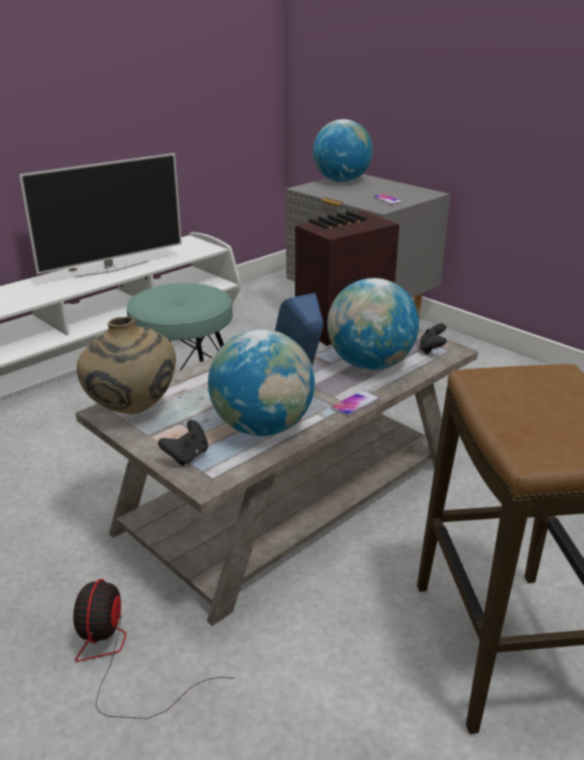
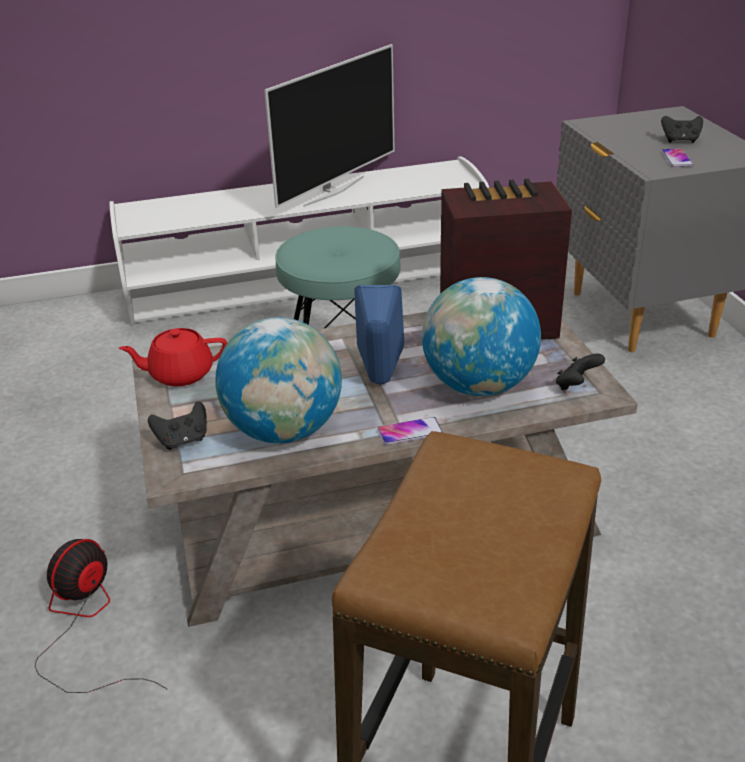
camera: 30 degrees right, 5 degrees up
(111, 269) = (333, 191): television -> television turned 45 degrees counterclockwise
(132, 412) = (180, 374): beige vase -> red teapot
(341, 181) = (647, 119): globe -> none
(376, 190) = (680, 140): none -> black game controller

